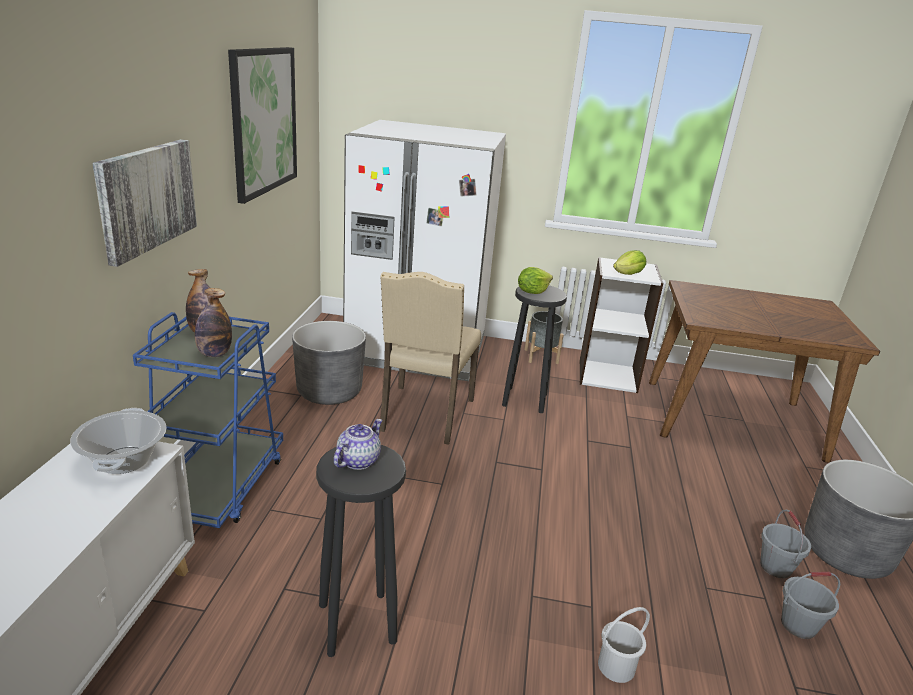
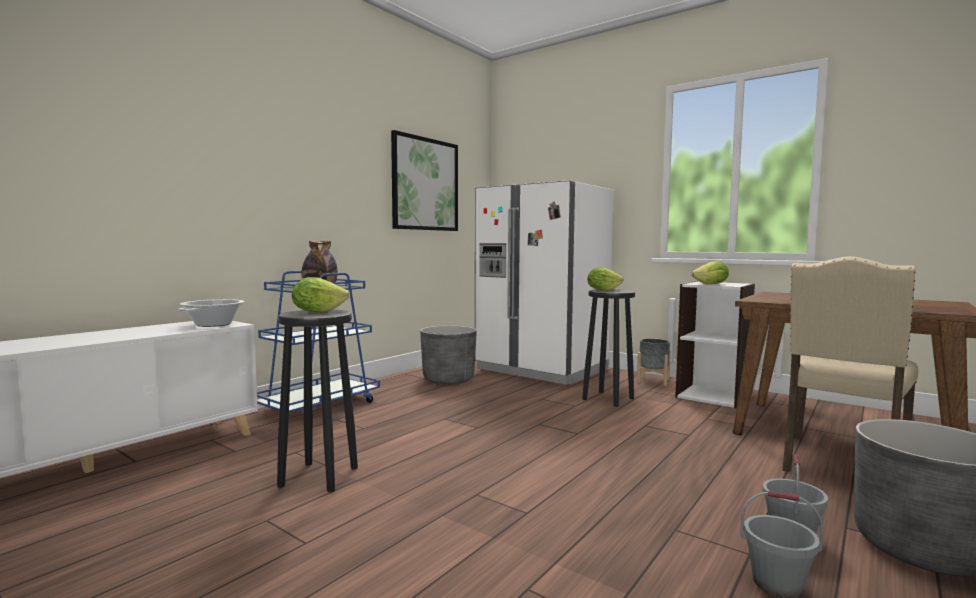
camera: 30 degrees right, 20 degrees down
(146, 198) = (302, 194): picture -> none
(358, 460) = (318, 312): teapot -> lettuce
(424, 415) = (507, 396): beige chair -> beige chair (841, 465)
(617, 667) = (505, 553): white bucket -> none

